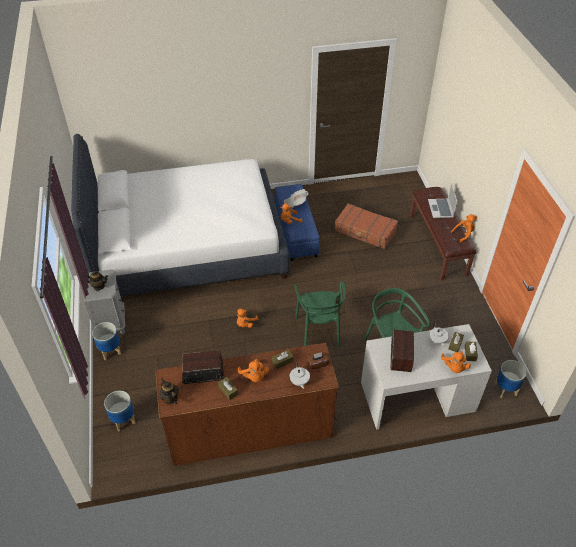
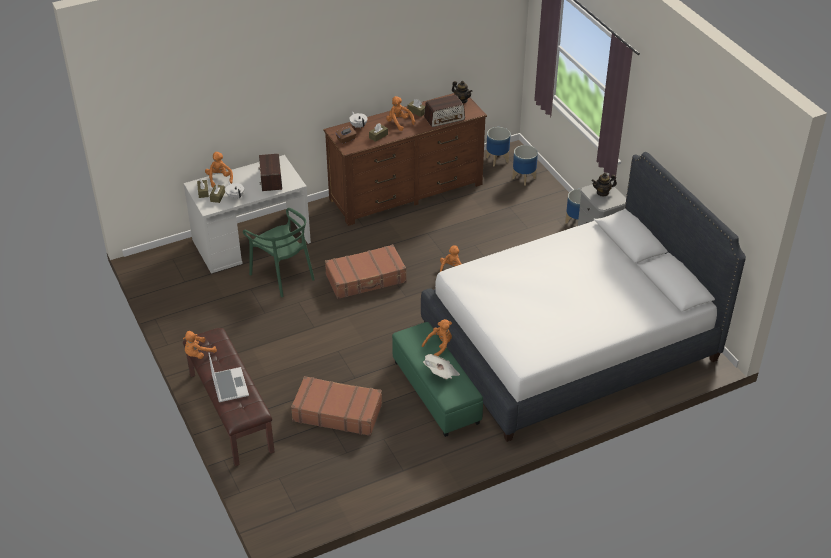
camera: 165 degrees right, 5 degrees down
(295, 232) = (436, 392): blue ottoman -> green ottoman
(319, 331) = (366, 279): green chair -> brown suitcase
(505, 389) = (160, 262): planter -> planter (497, 159)

